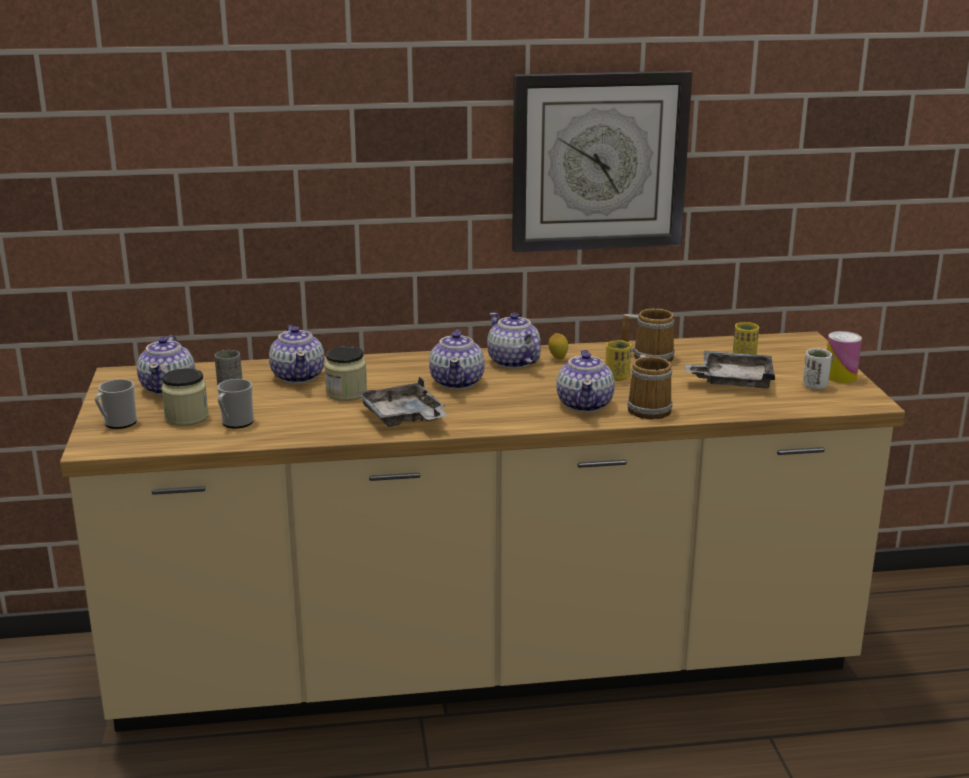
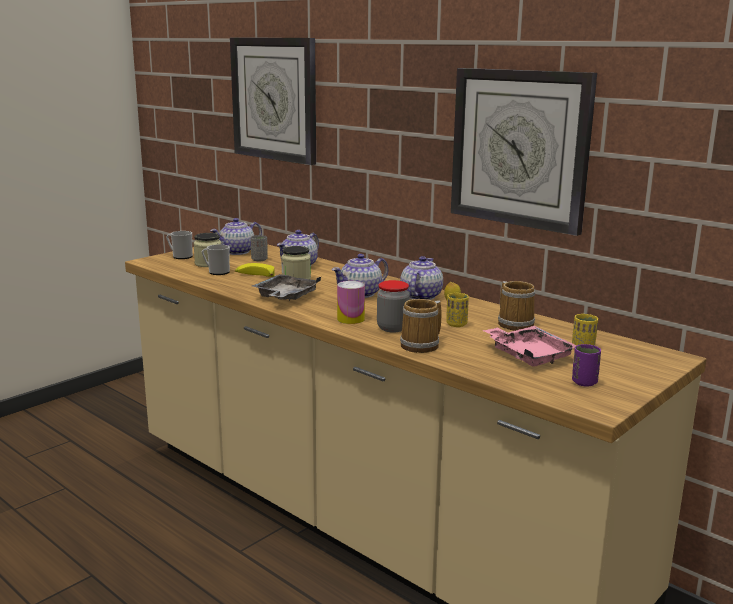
camera: 50 degrees right, 5 degrees down
(159, 140) = (274, 99): none -> wall clock
(294, 409) = (255, 276): none -> banana
(585, 404) = (392, 328): teapot -> jar
(732, 381) = (528, 355): grey tray -> pink tray
(815, 386) = (584, 382): white cup -> purple cup
(840, 376) = (627, 386): can -> can (350, 319)

